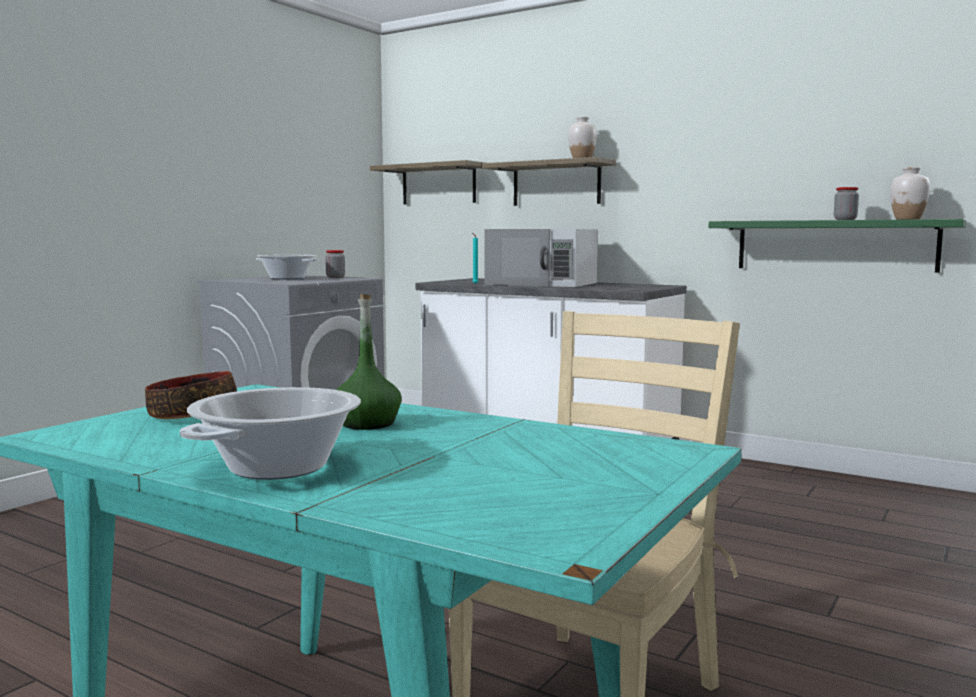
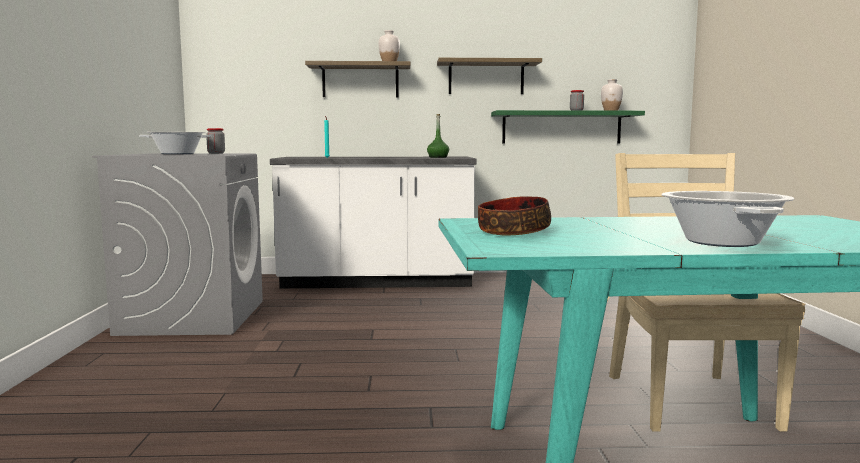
camera: 35 degrees left, 0 degrees up
(367, 424) = (637, 224): green bottle -> green bottle (438, 157)
(438, 184) = (246, 77): shelf -> shelf (486, 78)
(542, 283) = (373, 157): white microwave -> none

